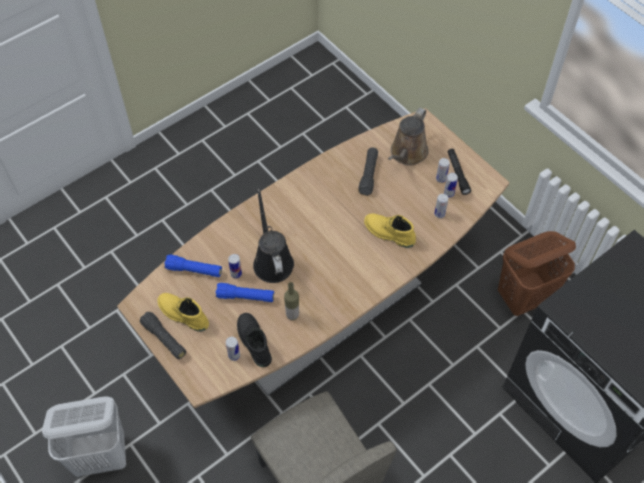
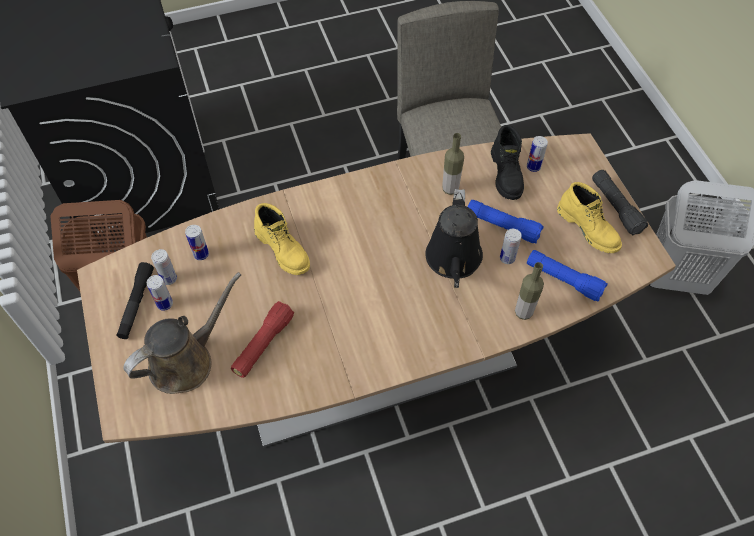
camera: 160 degrees left, 0 degrees up
(216, 240) = (523, 312): none -> bottle
(368, 175) = (263, 344): black flashlight -> red flashlight

